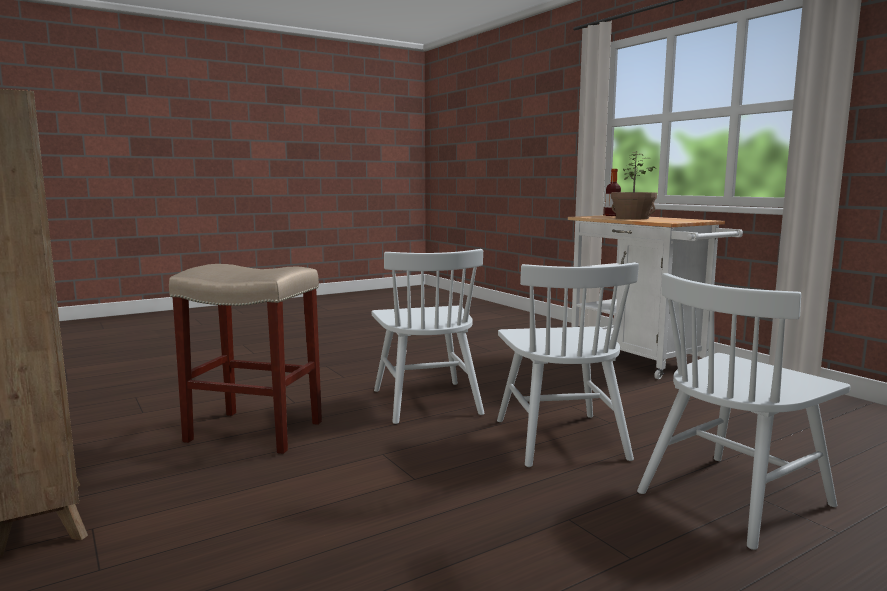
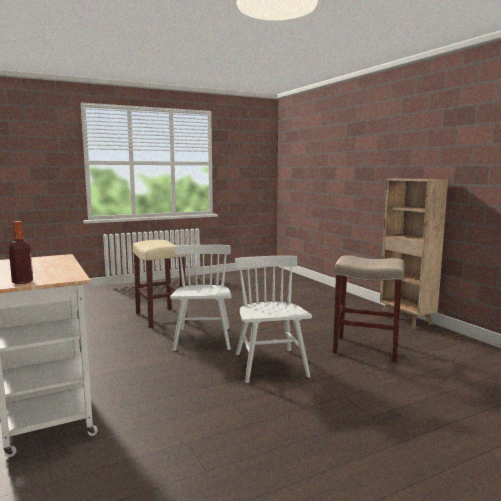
camera: 175 degrees left, 0 degrees up
(632, 218) = (47, 268): potted plant -> none
(734, 498) = (161, 317): white chair -> beige stool

